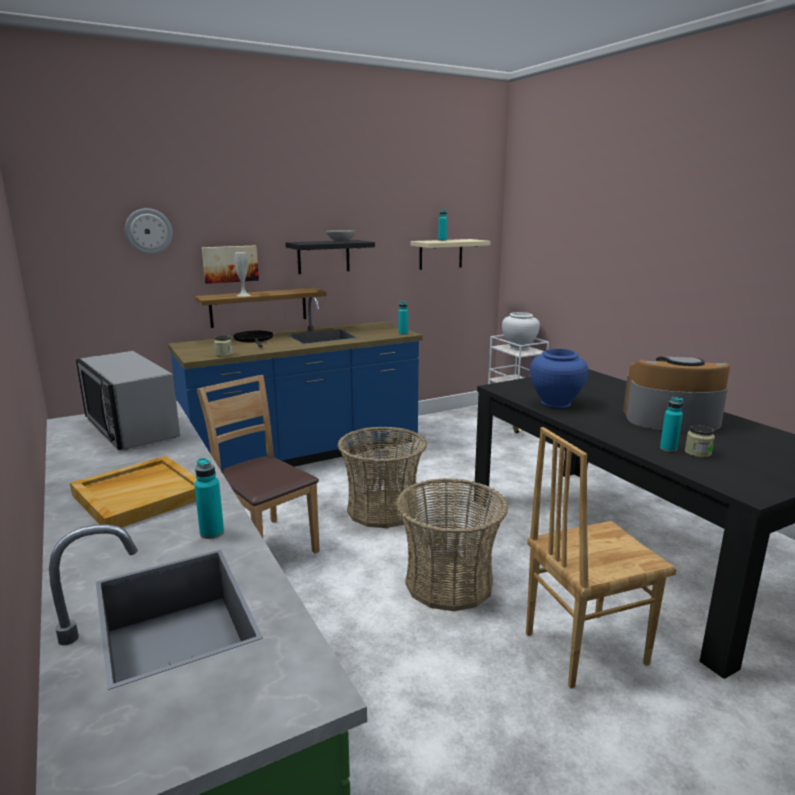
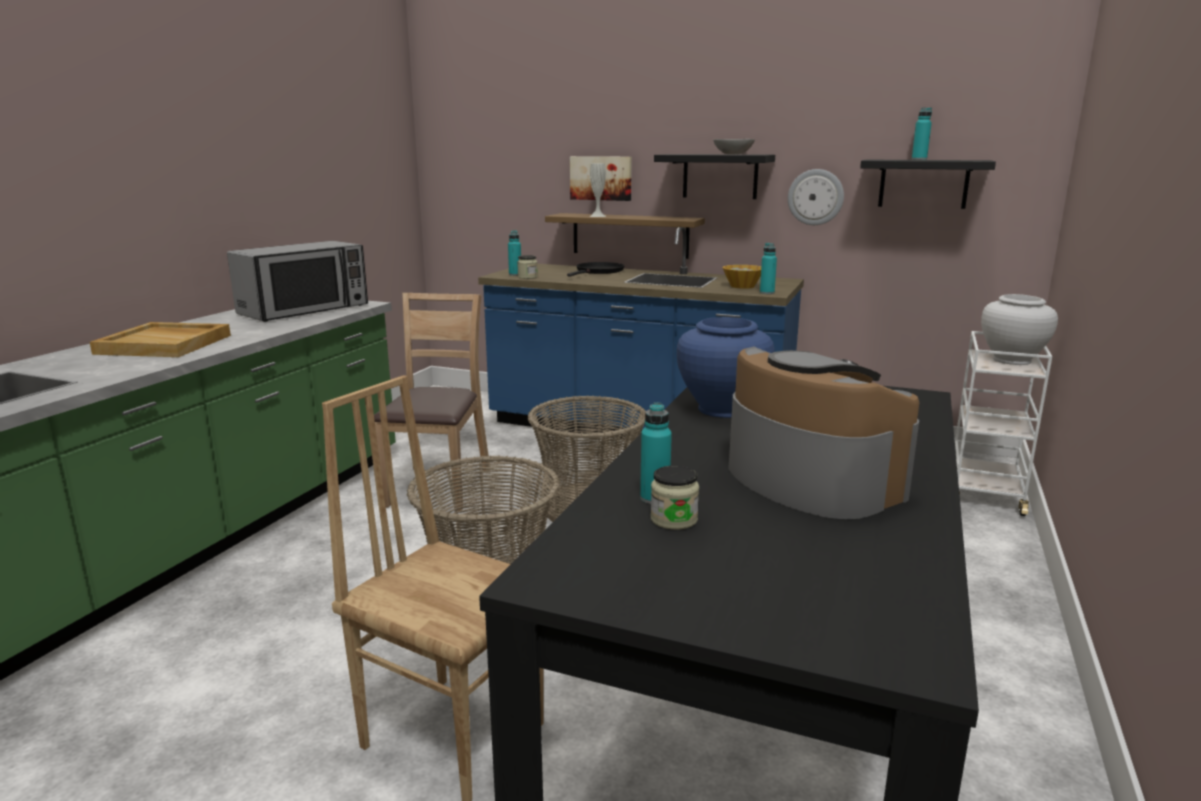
camera: 50 degrees right, 0 degrees up
(130, 427) = (305, 310): microwave -> microwave turned 150 degrees counterclockwise
(148, 231) = (521, 136): wall clock -> wall clock (815, 197)
(212, 533) = (107, 373): turquoise bottle -> turquoise bottle (515, 274)
(376, 332) = (742, 286): none -> bowl
(440, 254) = (923, 183): beige shelf -> black shelf

